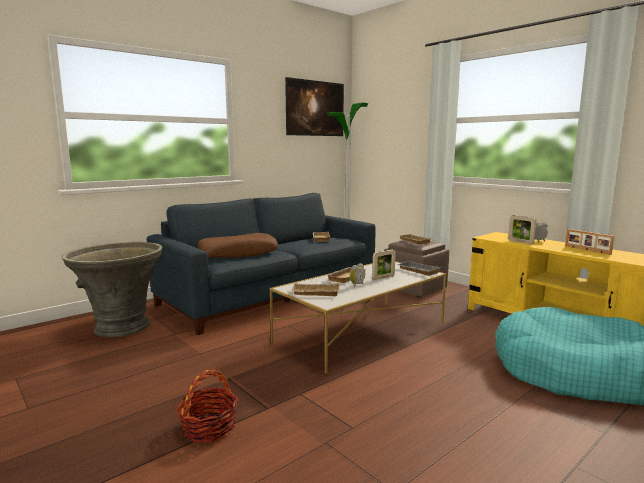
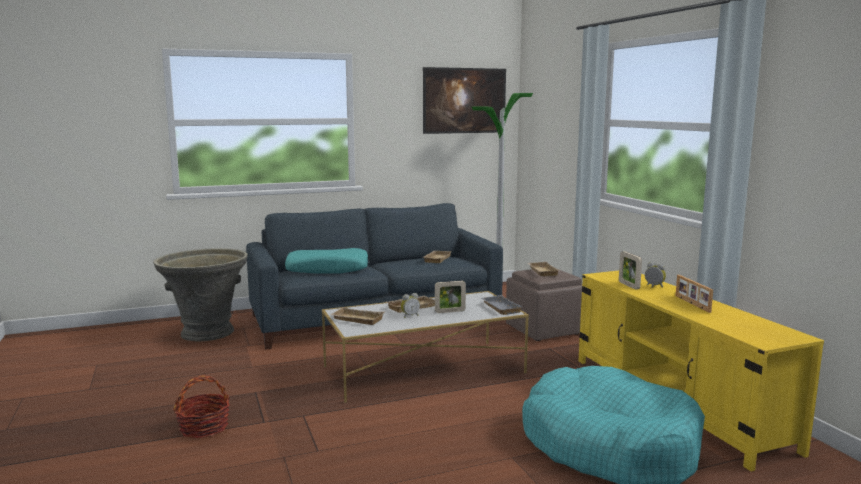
camera: 20 degrees right, 0 degrees up
(238, 253) = (327, 269): brown pillow -> turquoise pillow

